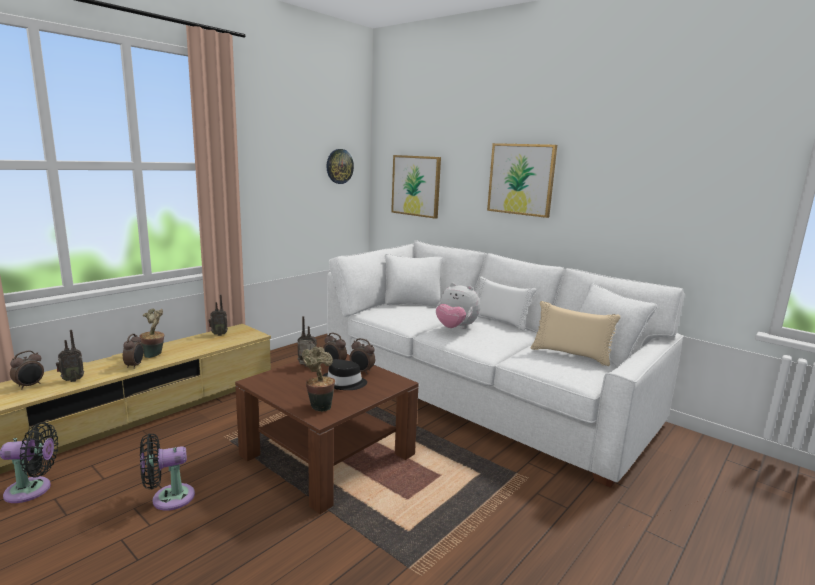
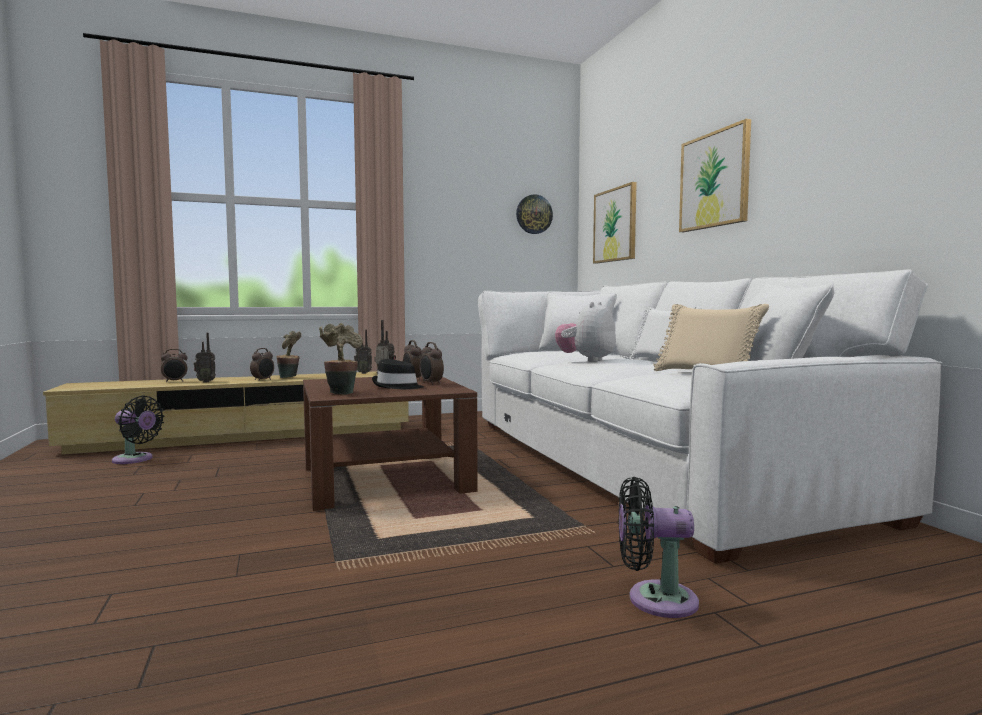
camera: 30 degrees right, 10 degrees down
(168, 498) = (211, 479): black fan -> black fan (654, 599)
(455, 328) = (586, 360): plush toy -> plush toy turned 60 degrees clockwise

